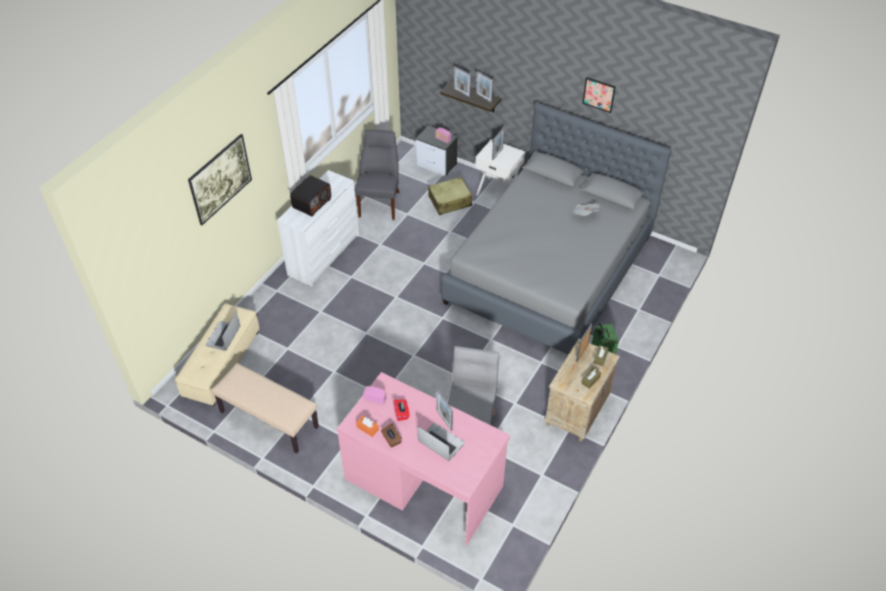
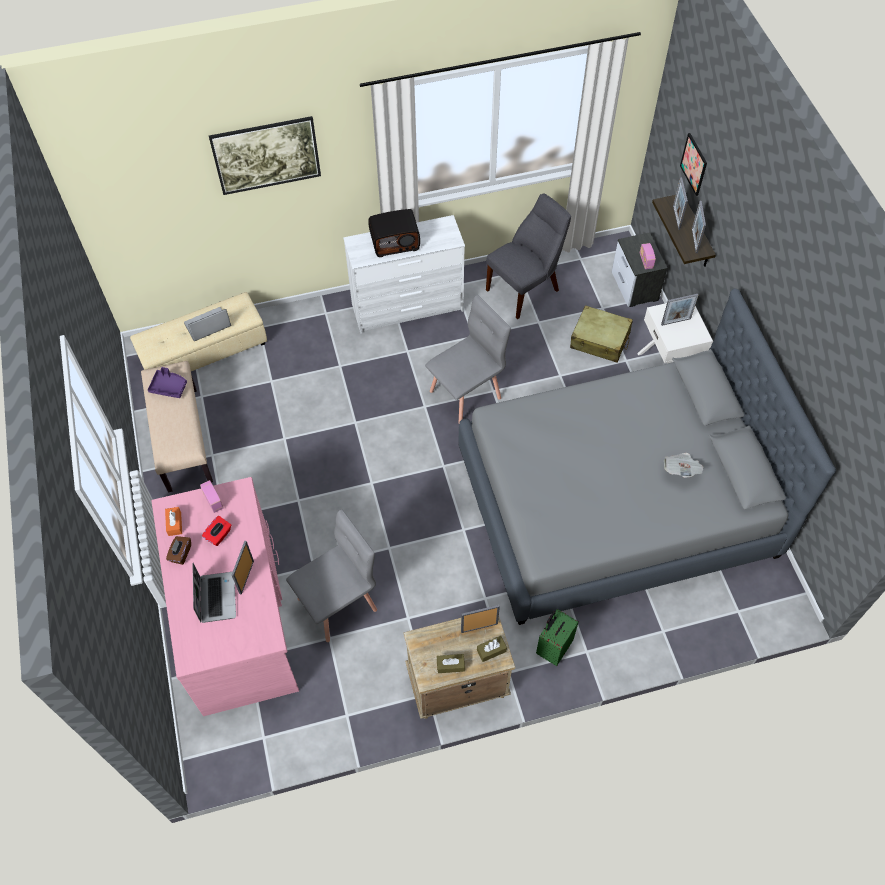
camera: 45 degrees right, 10 degrees up
(245, 382) = (169, 387): none -> purple tray
(411, 275) = (466, 394): none -> grey chair
(599, 94) = (798, 332): picture -> picture (694, 164)

